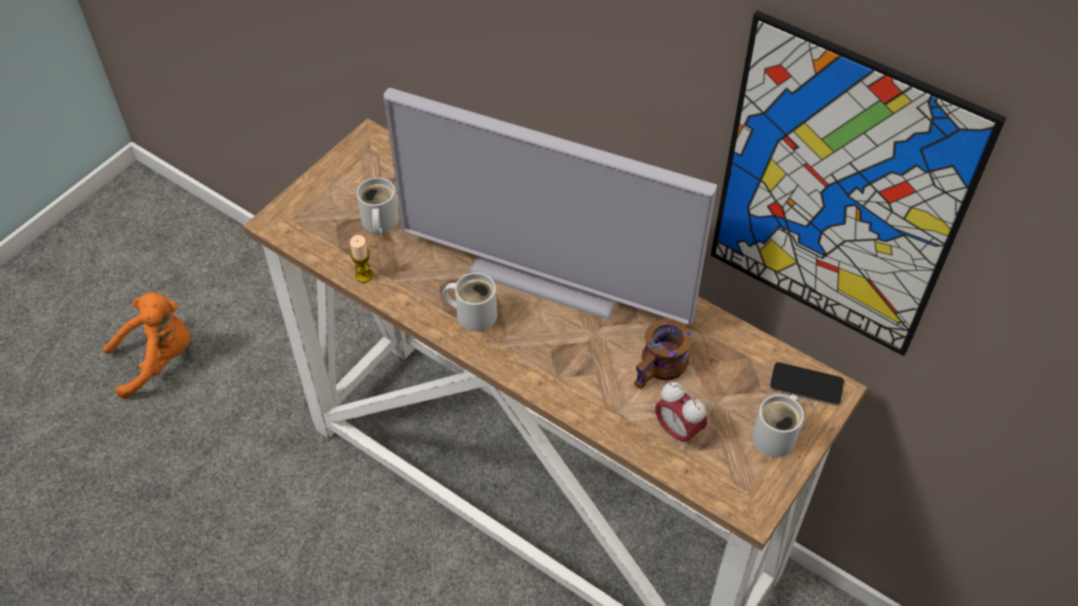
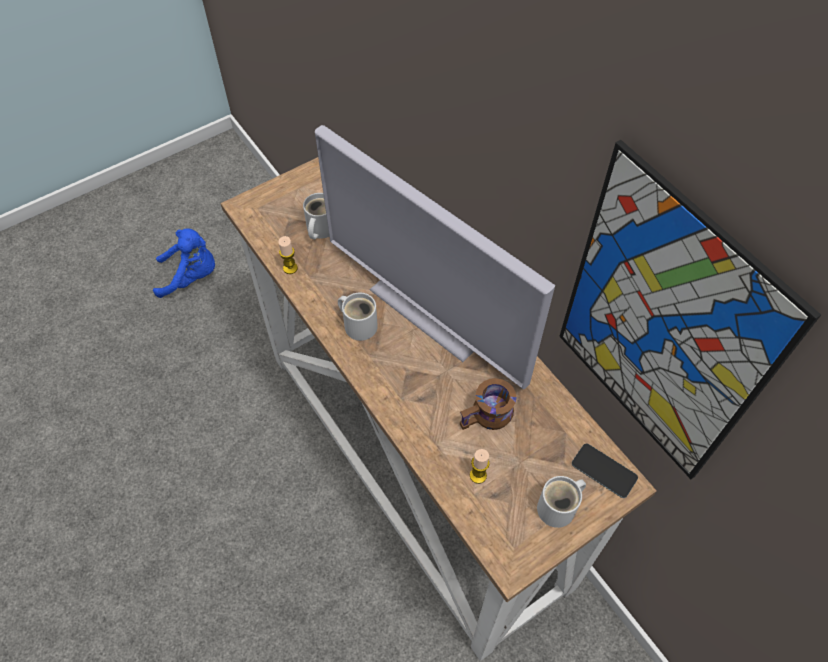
camera: 20 degrees right, 5 degrees up
(158, 359) = (191, 276): orange plush toy -> blue plush toy
(677, 431) = (478, 475): alarm clock -> candle

